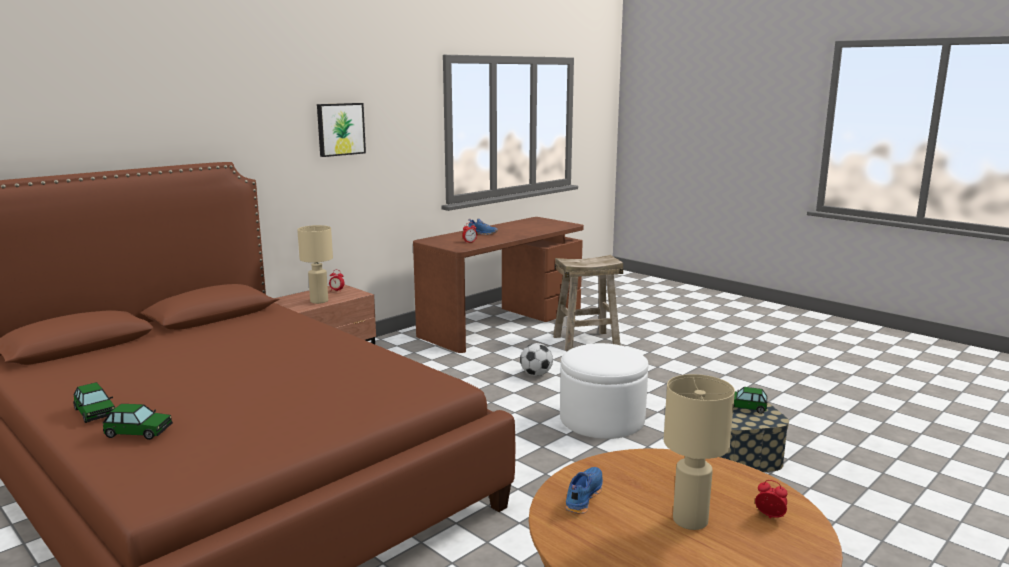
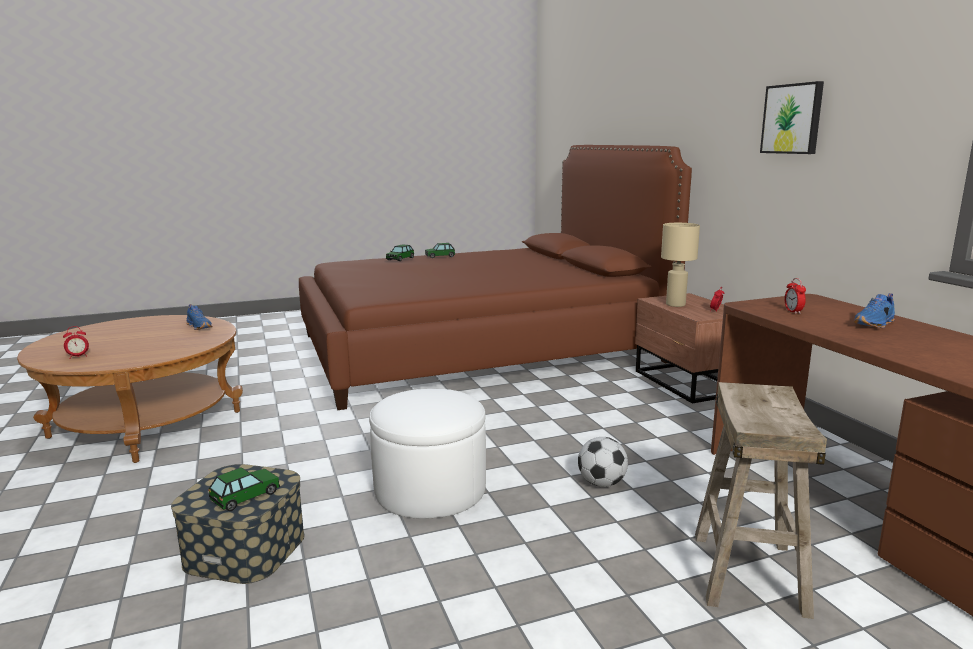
camera: 115 degrees right, 0 degrees up
(691, 521) = (125, 340): beige table lamp -> none

